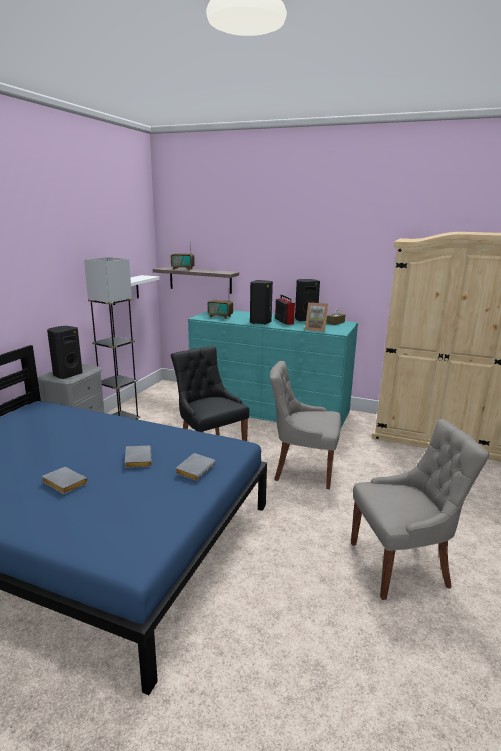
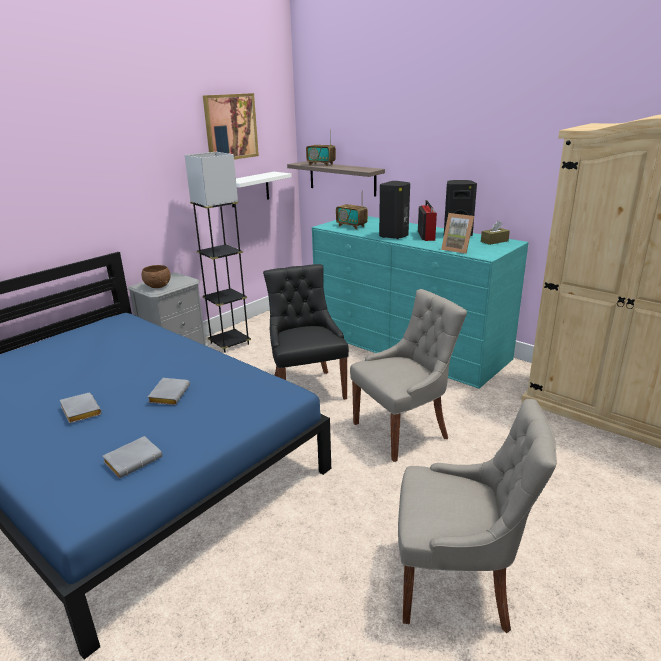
camera: 20 degrees right, 5 degrees up
(67, 374) = (158, 286): black speaker -> brown bowl
(112, 237) = (230, 127): none -> picture
(195, 469) = (219, 416): grey book -> grey book (134, 460)
(302, 469) = (403, 430): grey chair -> grey chair turned 120 degrees clockwise

